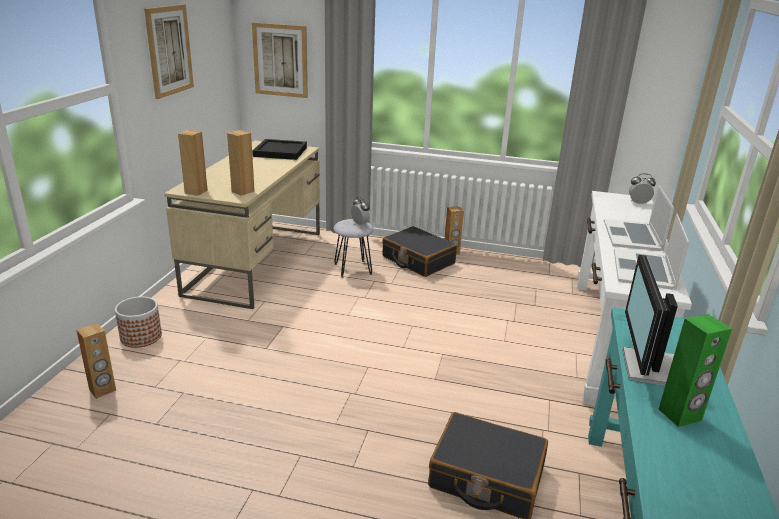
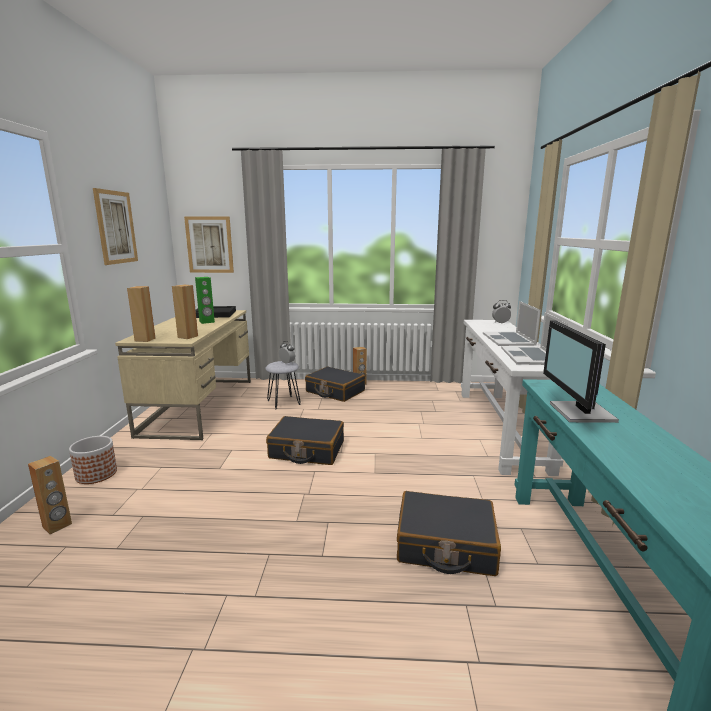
camera: 10 degrees left, 10 degrees down
(365, 338) = (307, 450): none -> black suitcase
(680, 415) = (628, 440): green speaker -> green speaker (207, 322)

